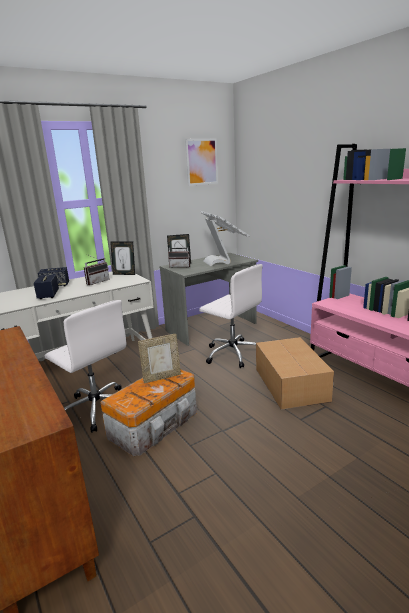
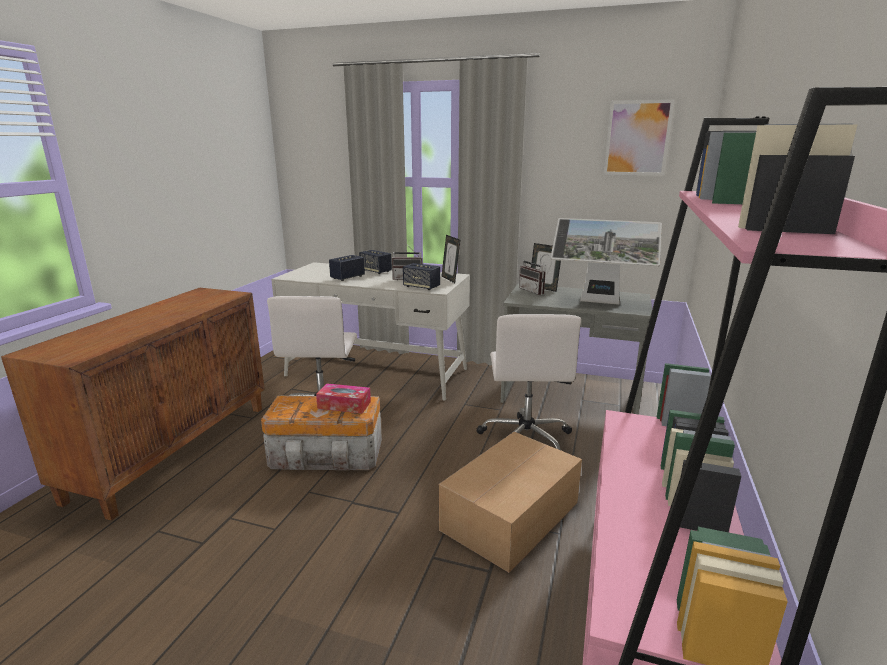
camera: 50 degrees right, 0 degrees up
(122, 282) = (421, 287): none -> speaker
(162, 377) = (344, 405): picture frame -> tissue box
(223, 261) = (599, 302): monitor -> monitor turned 75 degrees clockwise

